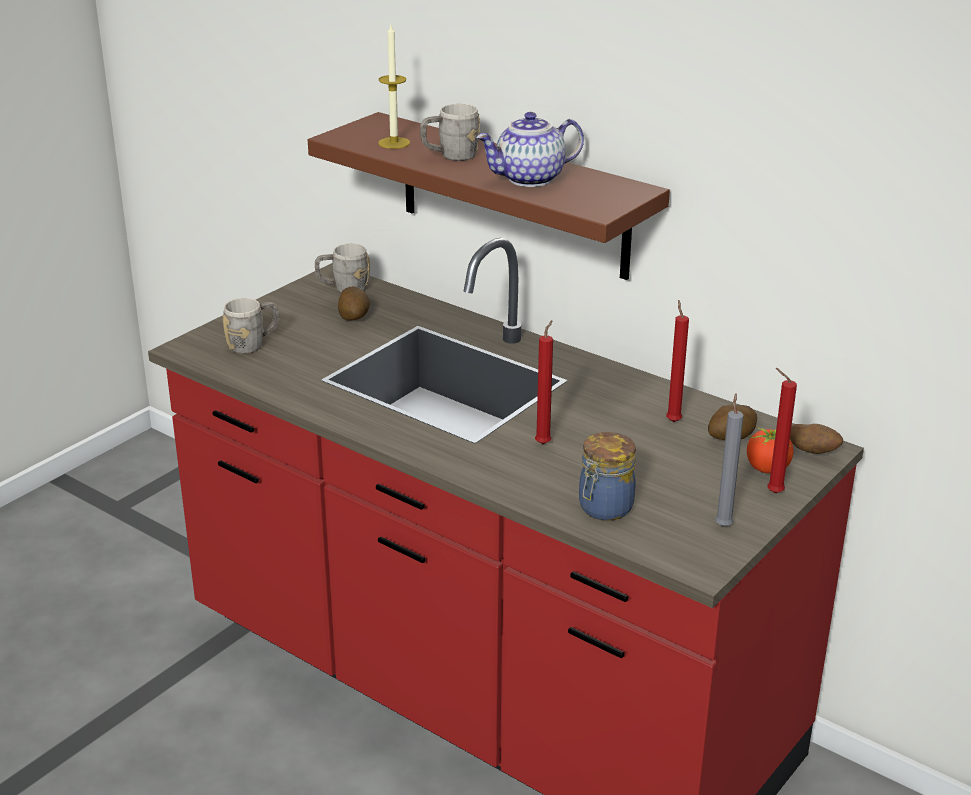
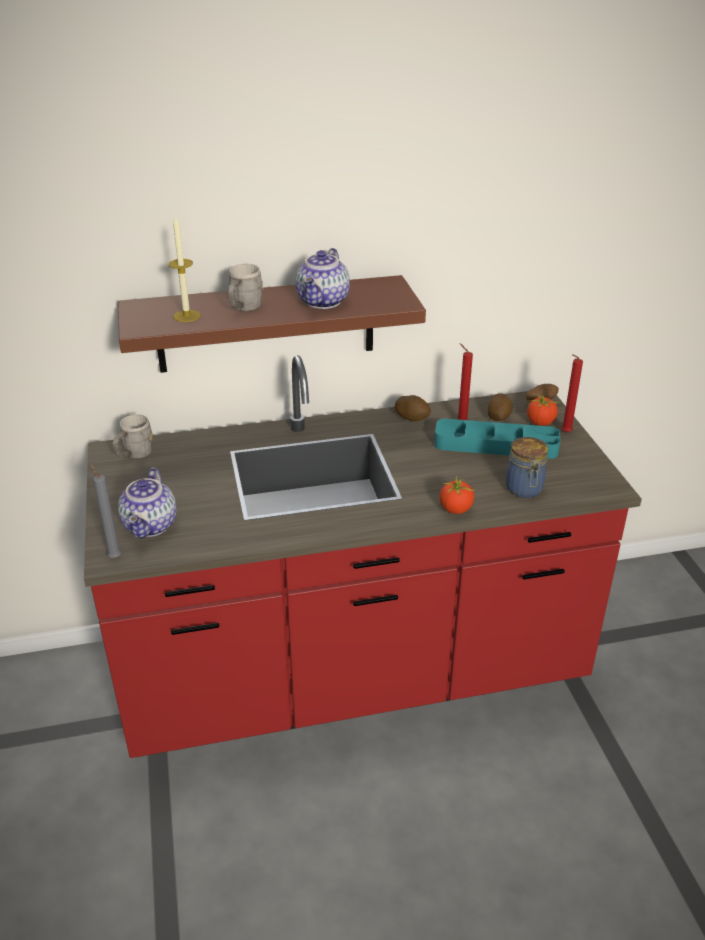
camera: 50 degrees left, 5 degrees up
(253, 344) = (151, 526): grey mug -> teapot
(354, 317) = (180, 468): potato -> potato (412, 417)
(501, 481) = (456, 509): none -> tomato
(544, 443) = (432, 475): red candle -> none
(667, 457) = (495, 445): none -> turquoise tray
(723, 525) = (579, 462): grey candle -> grey candle (113, 556)

